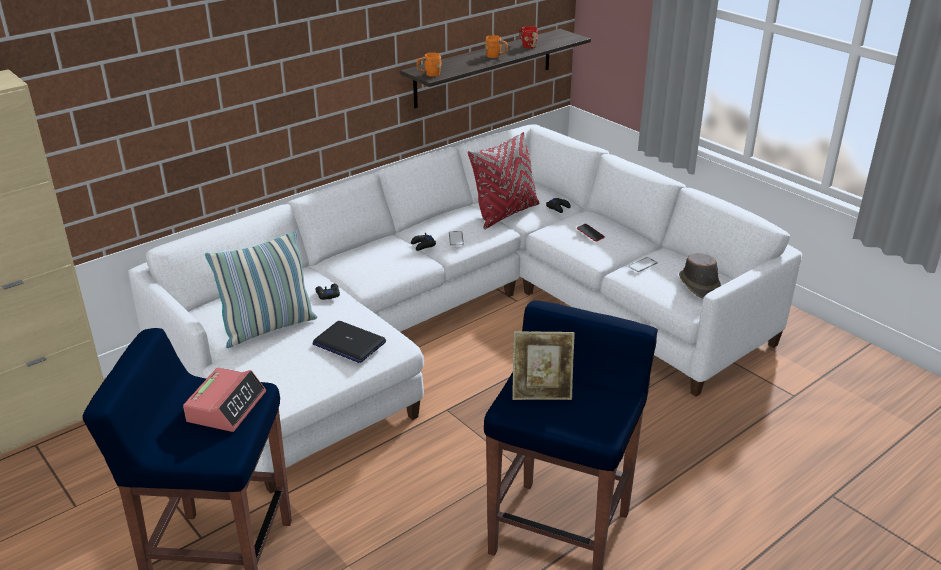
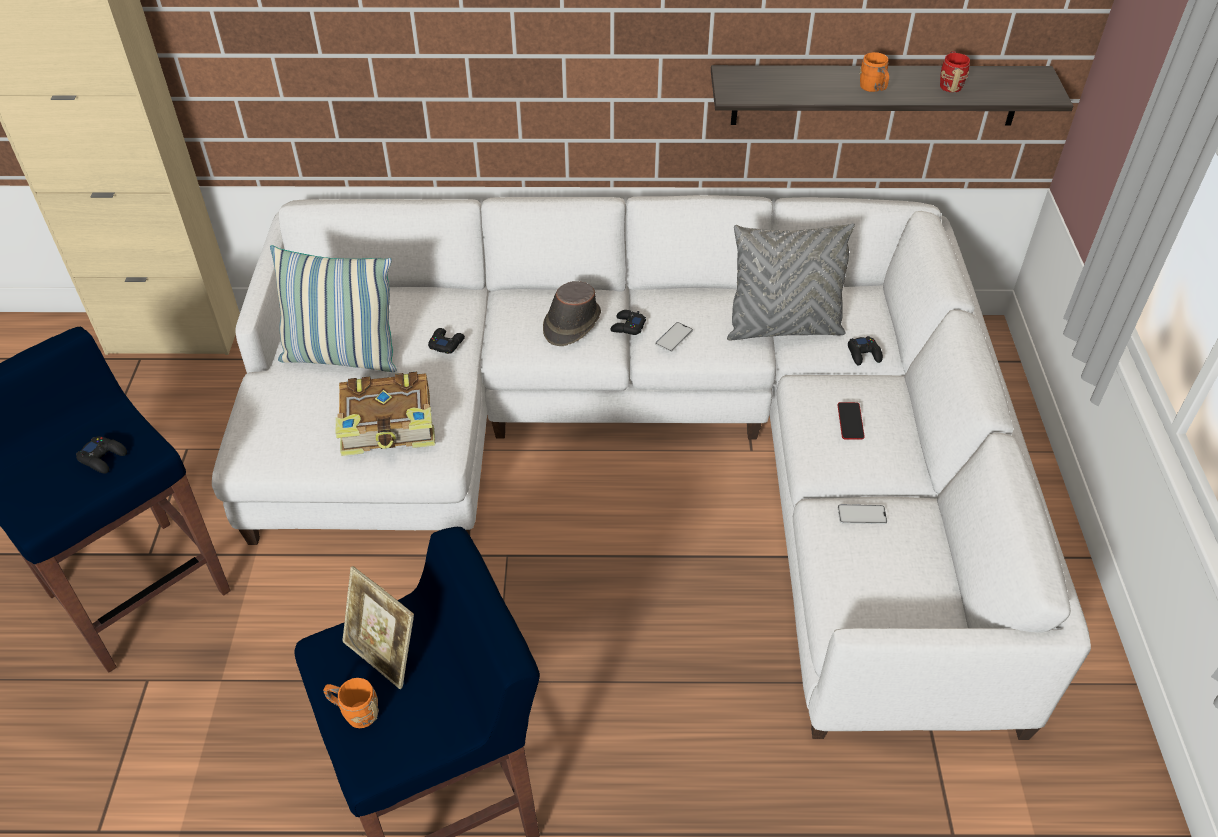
camera: 40 degrees right, 15 degrees up
(226, 407) = (103, 458): alarm clock -> black game controller
(349, 343) = (389, 426): laptop -> book
(429, 75) = (735, 89): orange mug -> orange mug (355, 712)
(505, 213) = (783, 328): red pillow -> grey pillow
(699, 286) = (897, 597): brown hat -> brown hat (571, 324)

